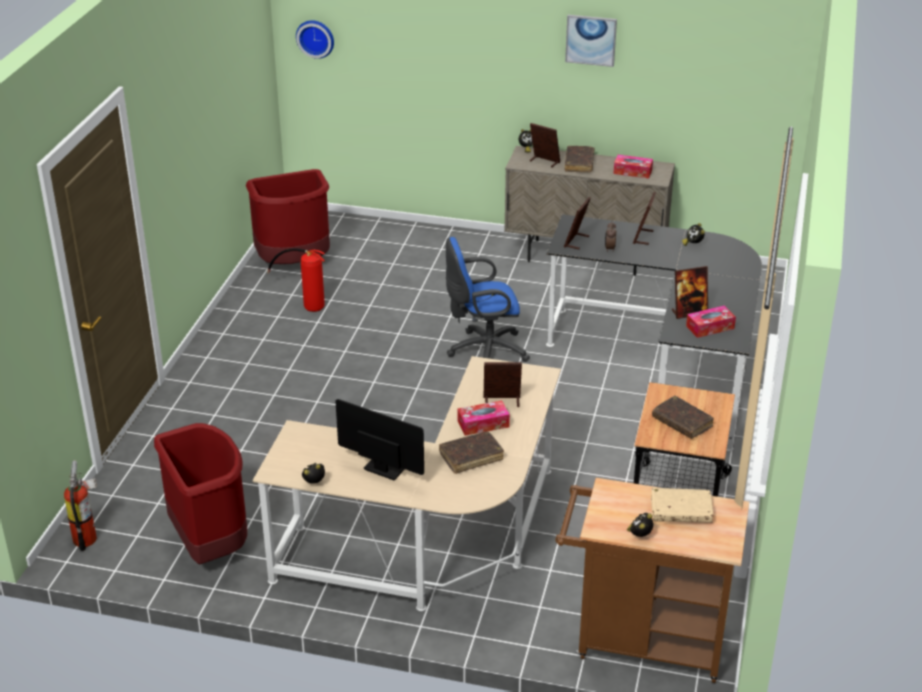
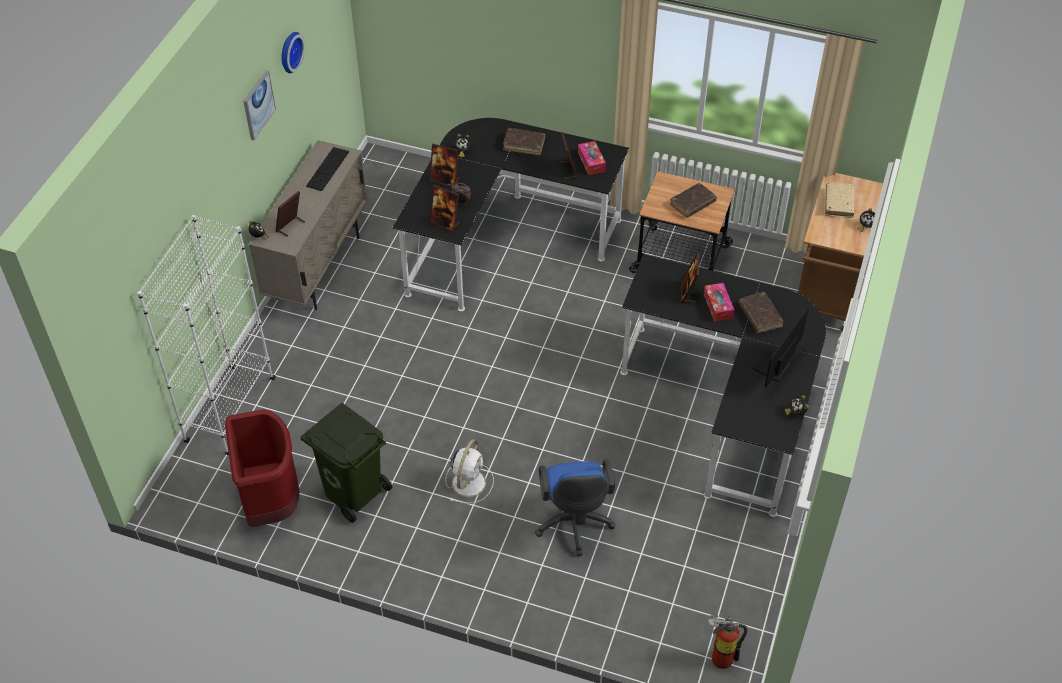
camera: 85 degrees left, 15 degrees up
(210, 544) = (728, 559): red trash can -> none
(305, 302) = (354, 491): fire extinguisher -> green trash can
(316, 38) = (115, 334): wall clock -> wall clock (289, 51)
(317, 365) = (469, 481): none -> white fan
(396, 232) = (230, 410): none -> white bookcase
(434, 544) = (728, 406): beige desk -> black desk
(483, 351) = (465, 355): blue office chair -> blue office chair (573, 524)
(579, 163) = (301, 202): brown book -> brown book (524, 145)
(632, 171) = (327, 169): tissue box -> keyboard

